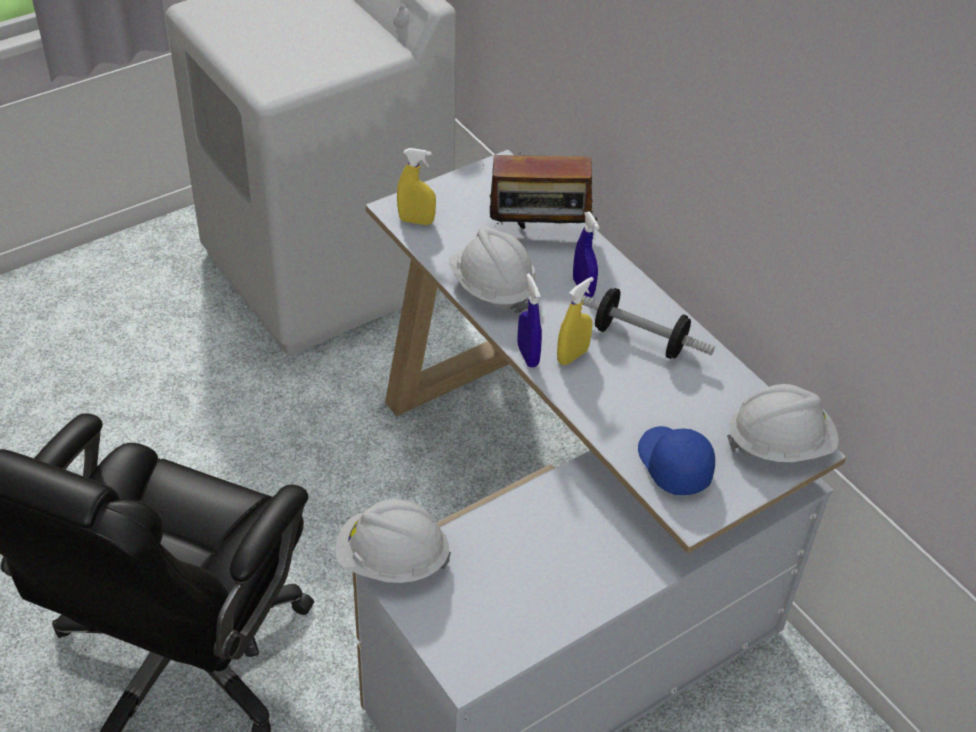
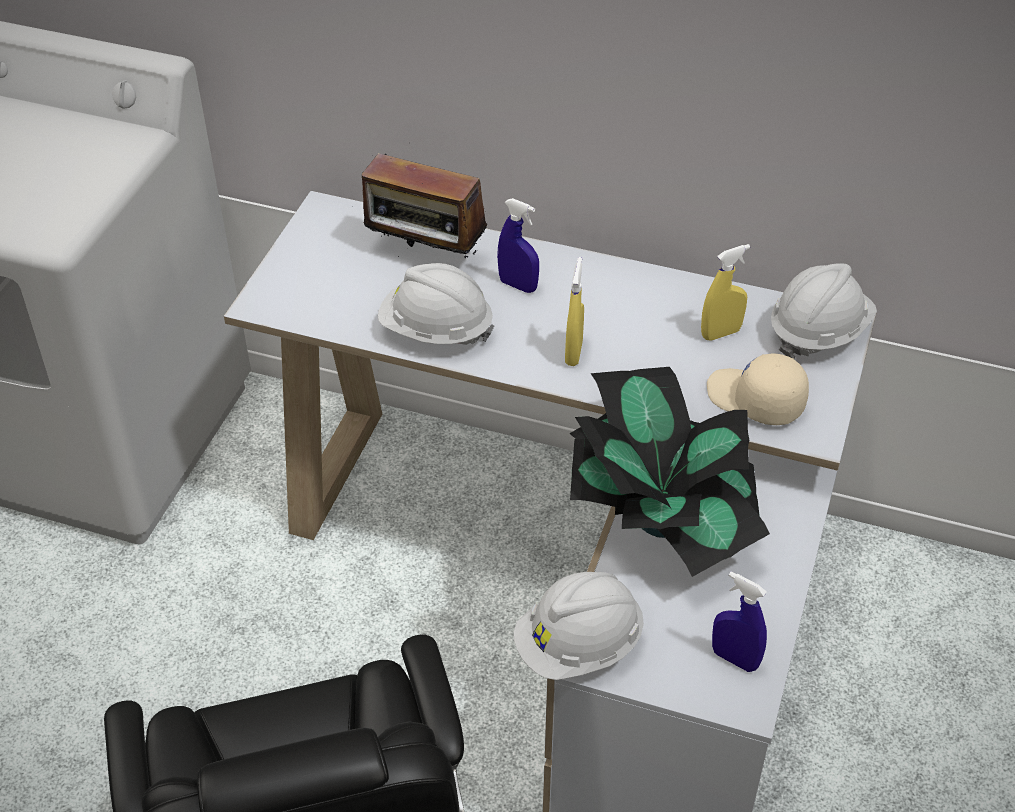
camera: 35 degrees left, 0 degrees up
(416, 221) = (294, 305): yellow spray bottle -> yellow spray bottle (721, 333)
(527, 356) = (534, 375): blue spray bottle -> blue spray bottle (734, 659)
(538, 513) = (660, 520): none -> potted plant
(539, 233) = (425, 256): radio -> radio turned 60 degrees clockwise
(639, 339) = (615, 305): dumbbell -> none
(672, 465) = (755, 400): blue cap -> beige cap

